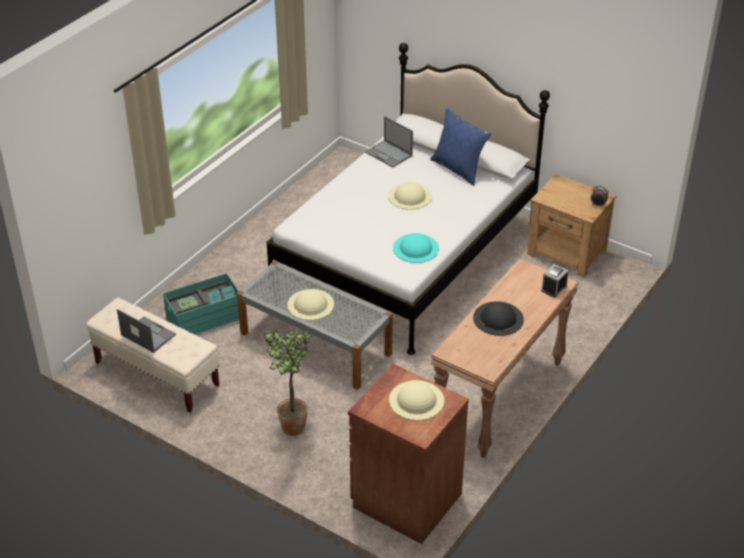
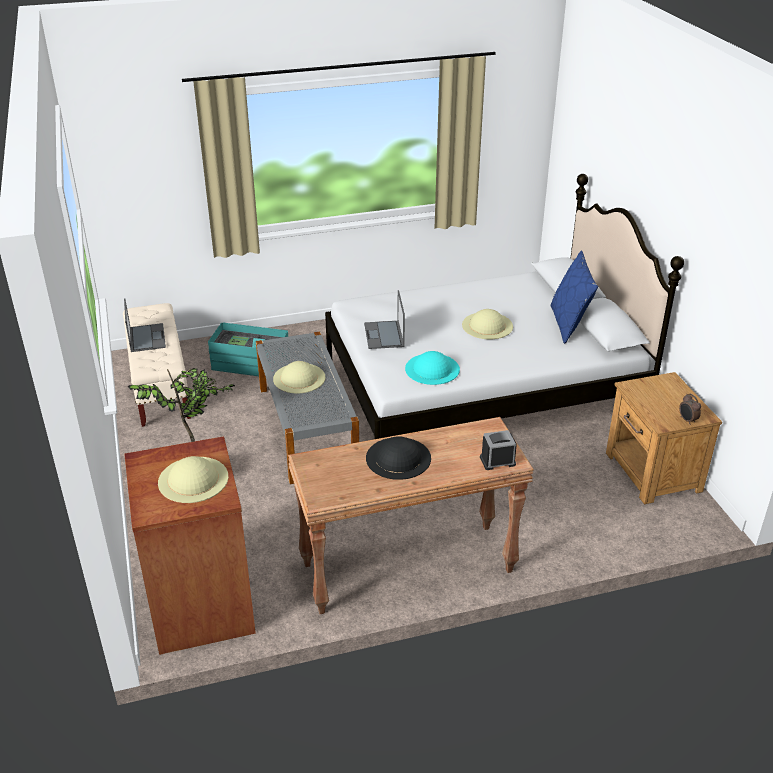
camera: 40 degrees right, 5 degrees down
(389, 154) = (516, 286): laptop -> laptop (384, 335)

